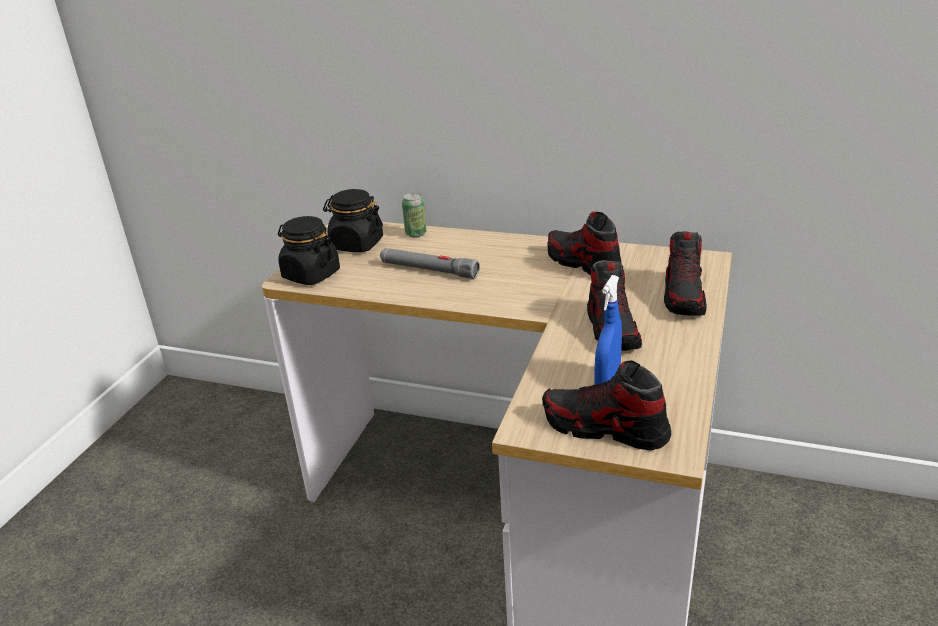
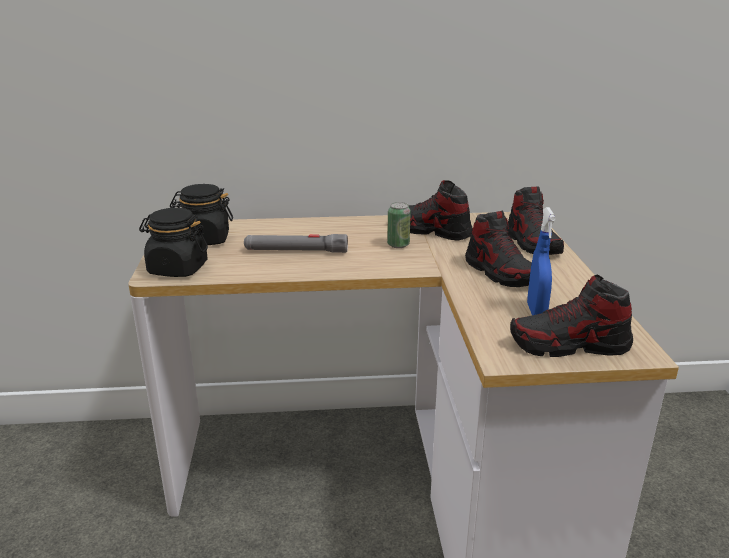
camera: 25 degrees left, 5 degrees down
(416, 233) = (257, 225): can -> can (398, 245)

